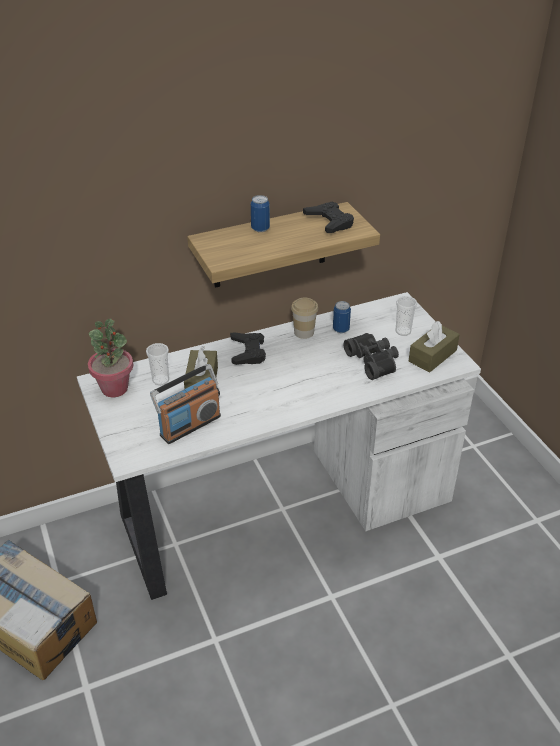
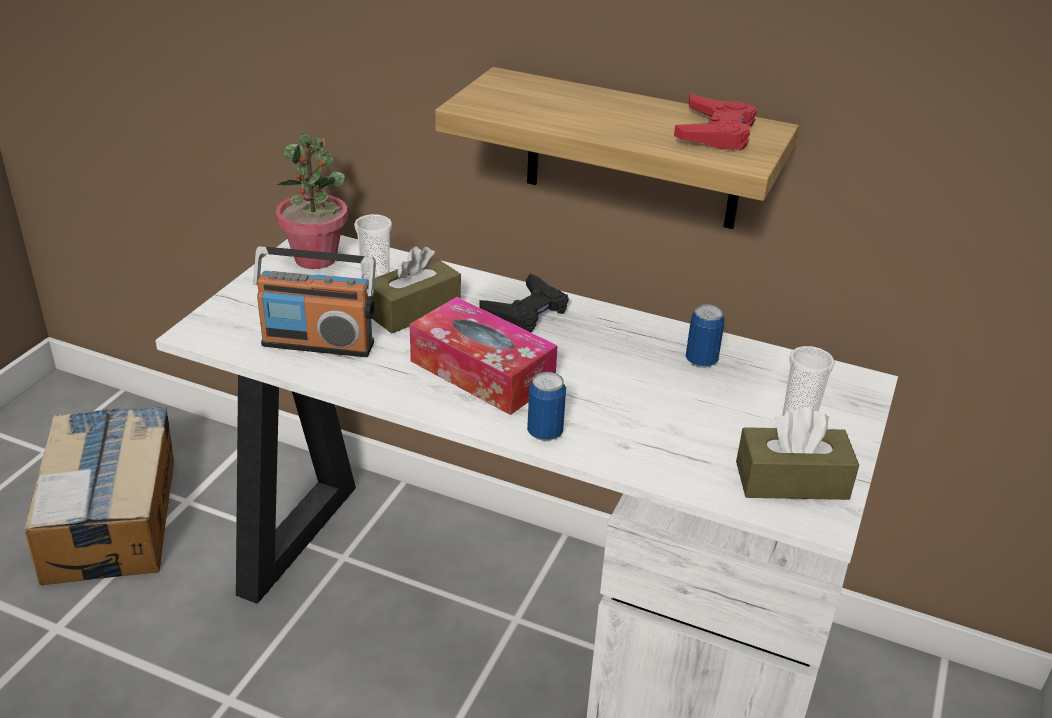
camera: 45 degrees right, 5 degrees down
(260, 229) = (598, 98): can -> can (545, 433)
(274, 390) = (482, 372): none -> tissue box
(304, 332) = (640, 334): cup -> none
(329, 222) = (715, 132): black game controller -> red game controller
(374, 361) = (681, 427): black binoculars -> none

